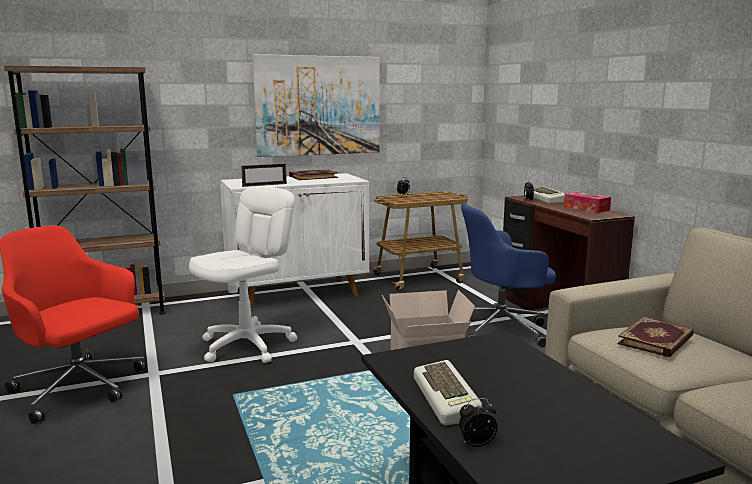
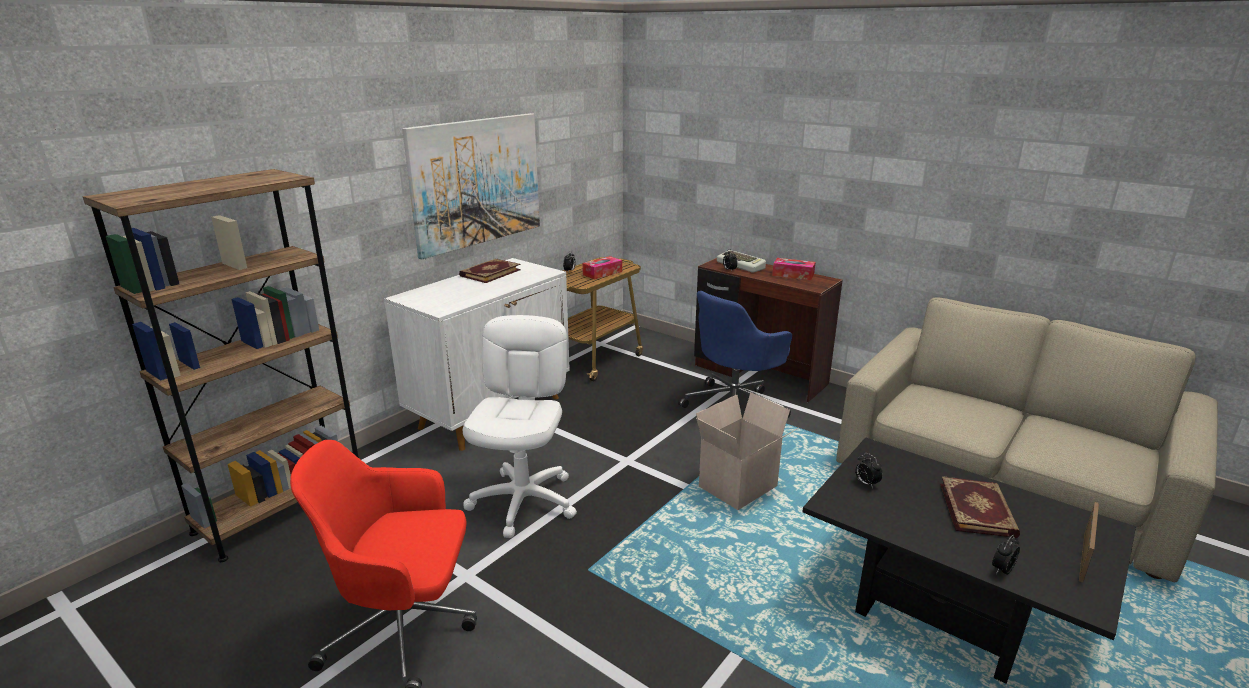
camera: 30 degrees left, 10 degrees up
(264, 185) = (465, 301): picture frame -> picture frame (1083, 556)
(427, 198) = (602, 273): none -> tissue box
(448, 356) = (866, 483): none -> alarm clock
(448, 399) = (929, 533): keyboard -> none
(657, 340) = (949, 410): book -> book (978, 510)

